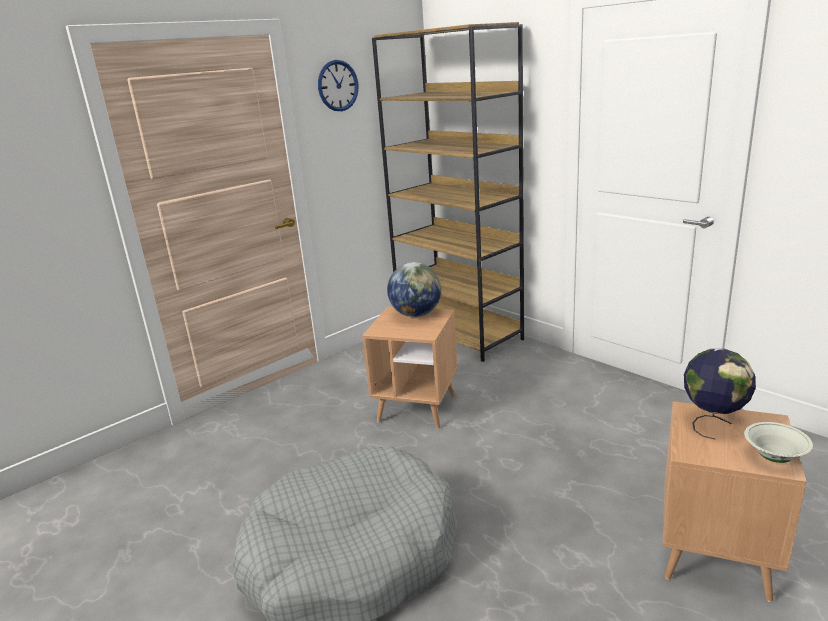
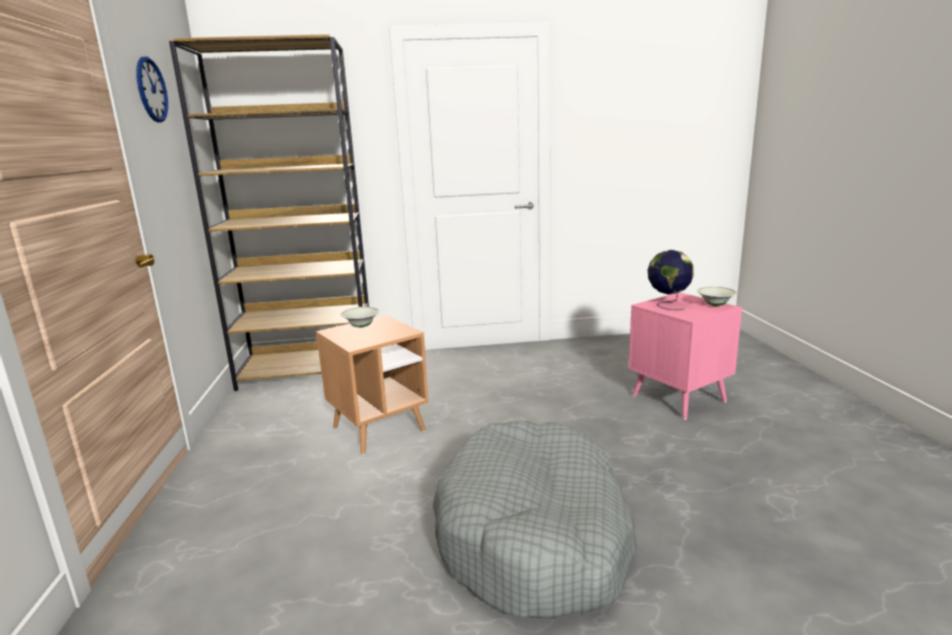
camera: 55 degrees left, 5 degrees down
(416, 314) = (361, 326): globe -> white bowl
(714, 554) = (678, 398): brown side table -> pink side table

